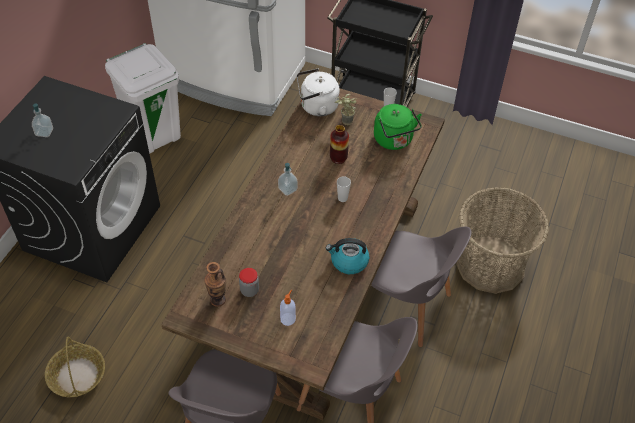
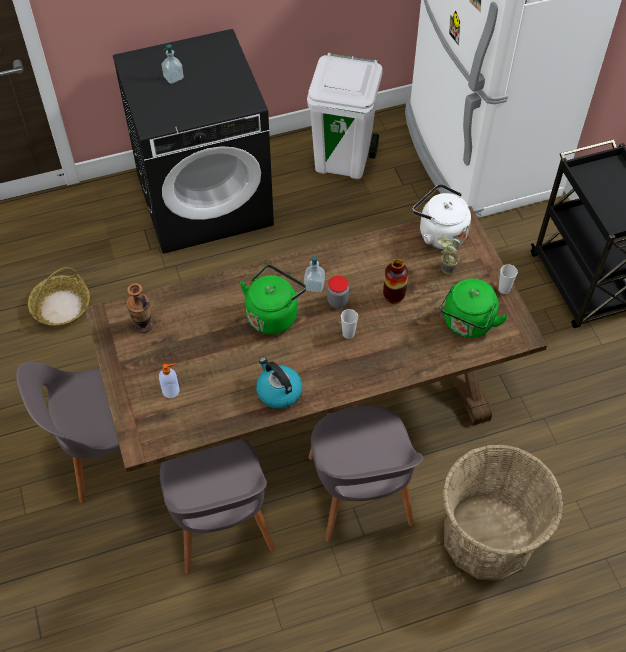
camera: 50 degrees right, 5 degrees up
(249, 290) = (174, 341): jar -> jar (337, 301)
(286, 224) = (273, 314): none -> green kettle

